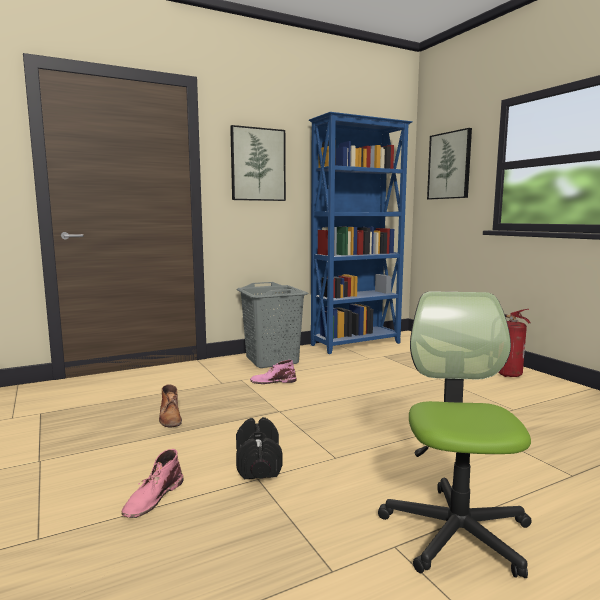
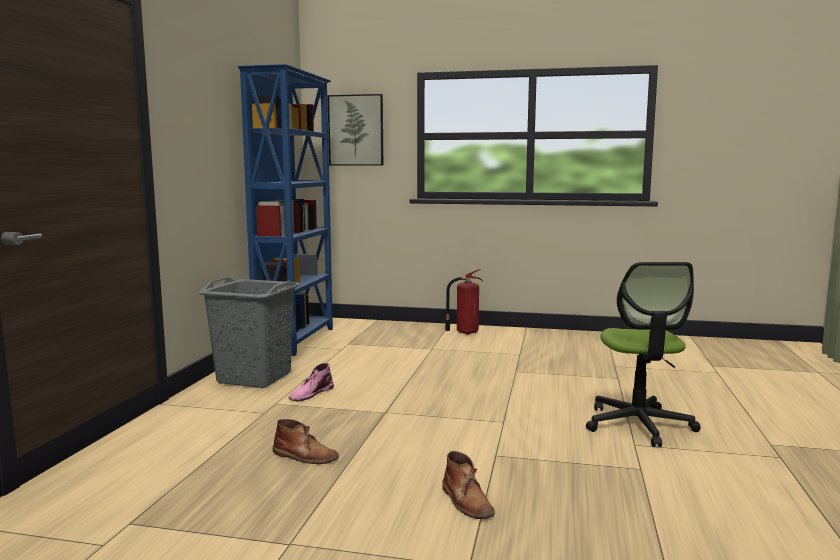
camera: 50 degrees left, 0 degrees up
(153, 497) = (467, 501): pink boot -> brown boot
(258, 164) = (197, 121): picture -> none
(258, 463) = (470, 448): black dumbbell -> none
(456, 532) = (638, 425): office chair -> office chair turned 135 degrees counterclockwise

